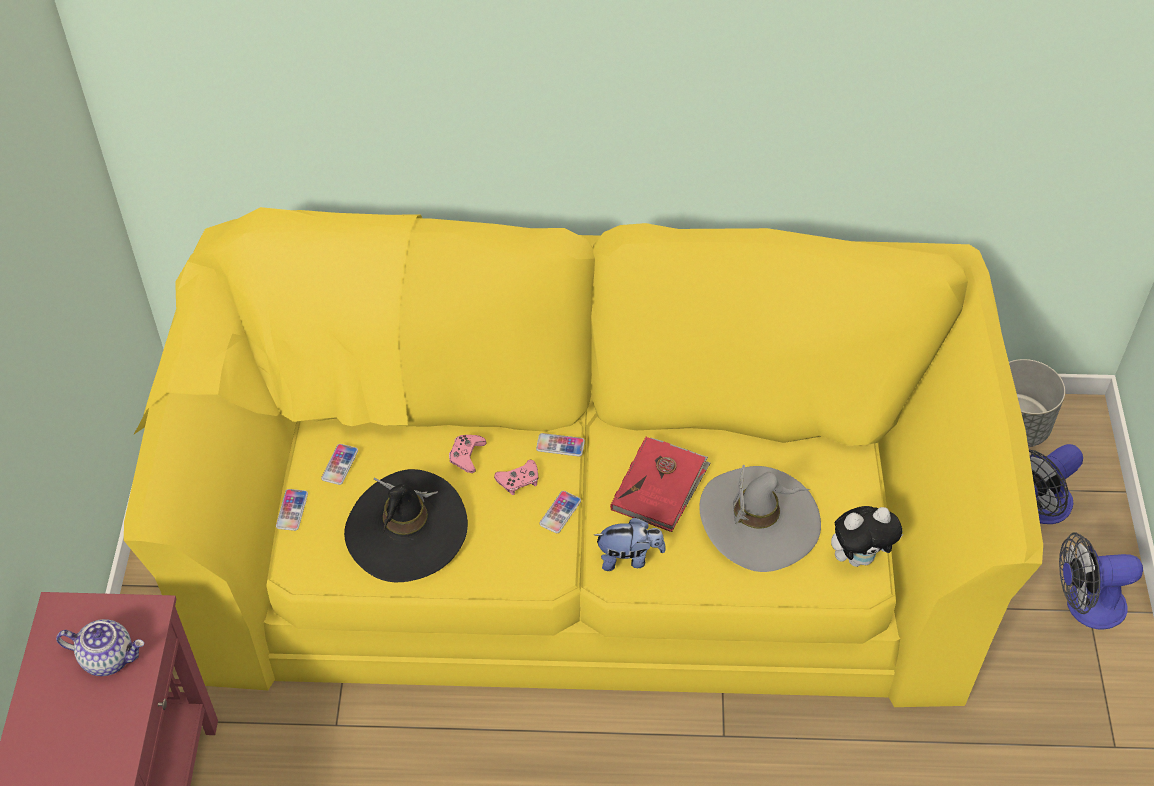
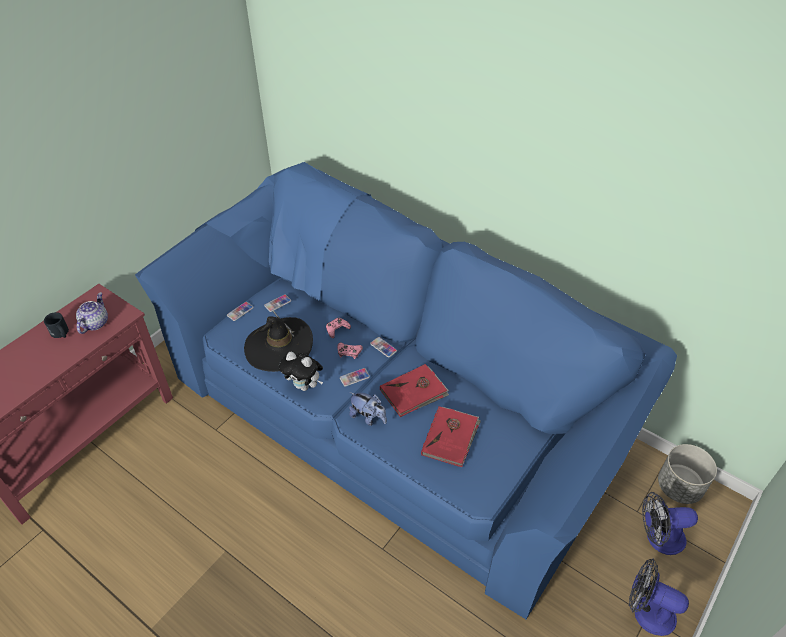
camera: 35 degrees right, 5 degrees down
(68, 706) = (61, 333): none -> black mug
(109, 657) = (95, 323): teapot -> teapot turned 120 degrees counterclockwise
(580, 538) = (393, 411): yellow sofa -> blue sofa
(759, 520) = (451, 437): grey hat -> red book
(859, 557) = (489, 488): plush toy -> plush toy (304, 386)

